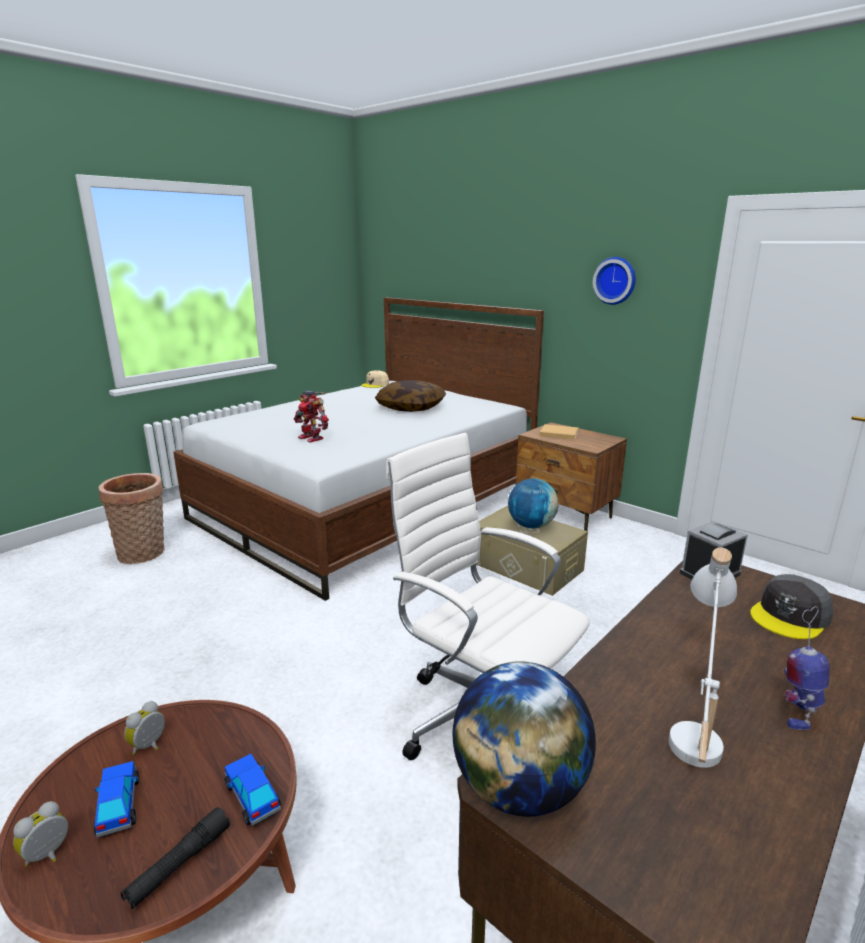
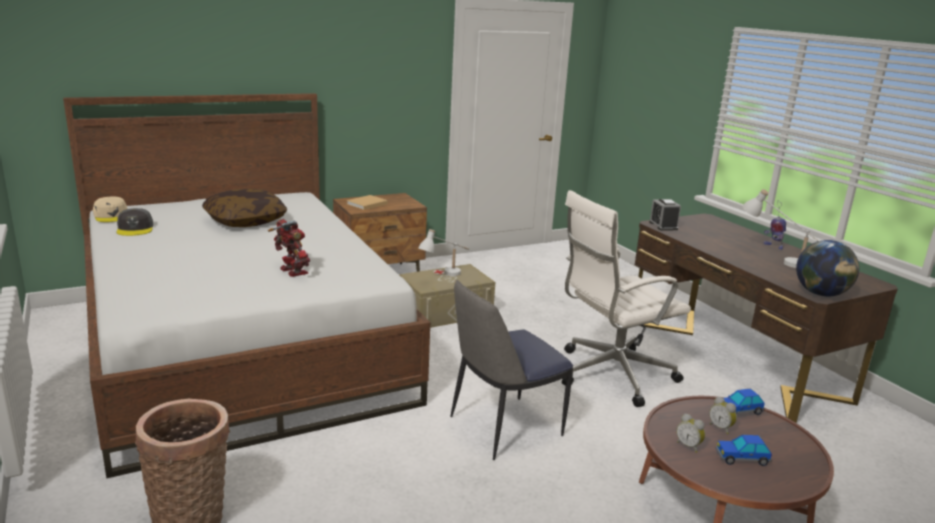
camera: 70 degrees left, 0 degrees up
(49, 855) = (780, 483): alarm clock -> alarm clock (721, 428)
(179, 864) = (785, 437): black flashlight -> none
(305, 652) = (502, 427): none -> chair
(312, 438) = (292, 272): toy robot -> toy robot turned 105 degrees counterclockwise
(531, 525) = (445, 276): globe -> white table lamp
(615, 280) = (379, 61): wall clock -> none
(790, 616) = (706, 226): grey cap -> grey cap (135, 229)

